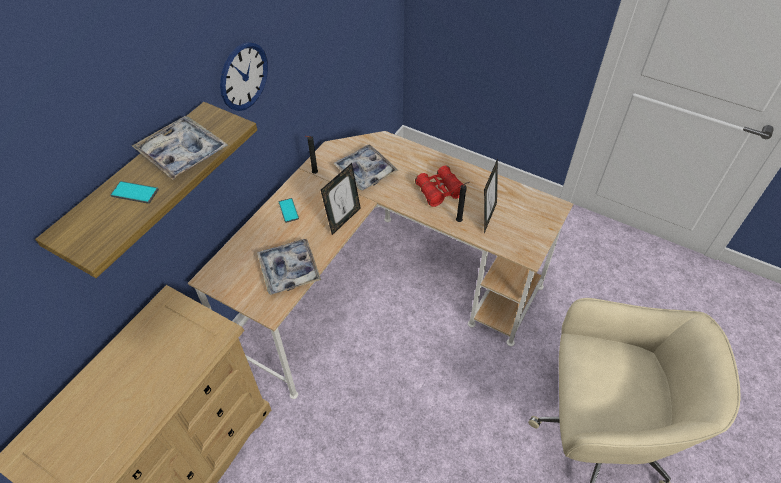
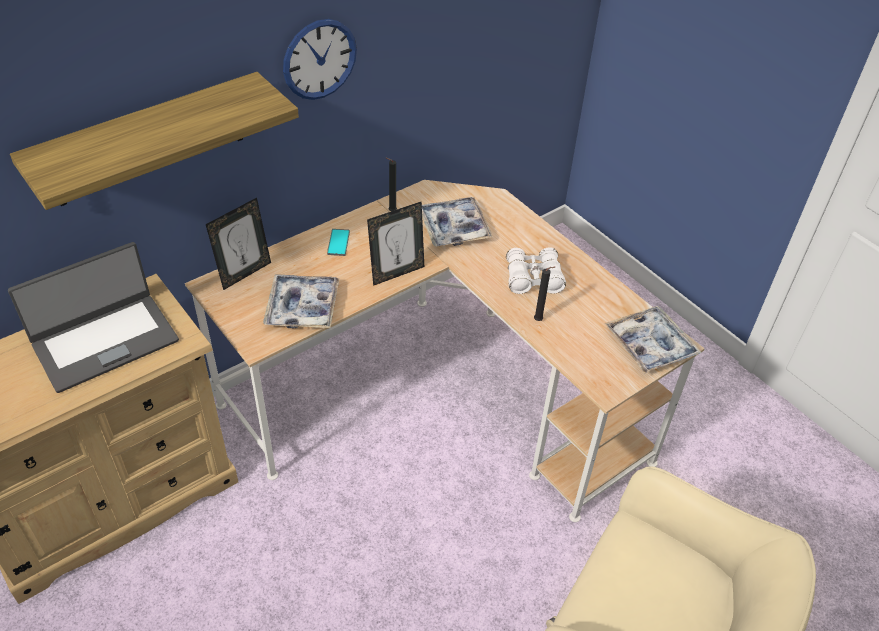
camera: 20 degrees right, 5 degrees down
(135, 192) = (130, 139): phone -> none
(156, 355) = (105, 341): none -> laptop
(182, 153) = (201, 116): tray -> tray (650, 345)
(439, 191) = (533, 278): red binoculars -> white binoculars
(487, 216) = (578, 326): picture frame -> picture frame (244, 273)

